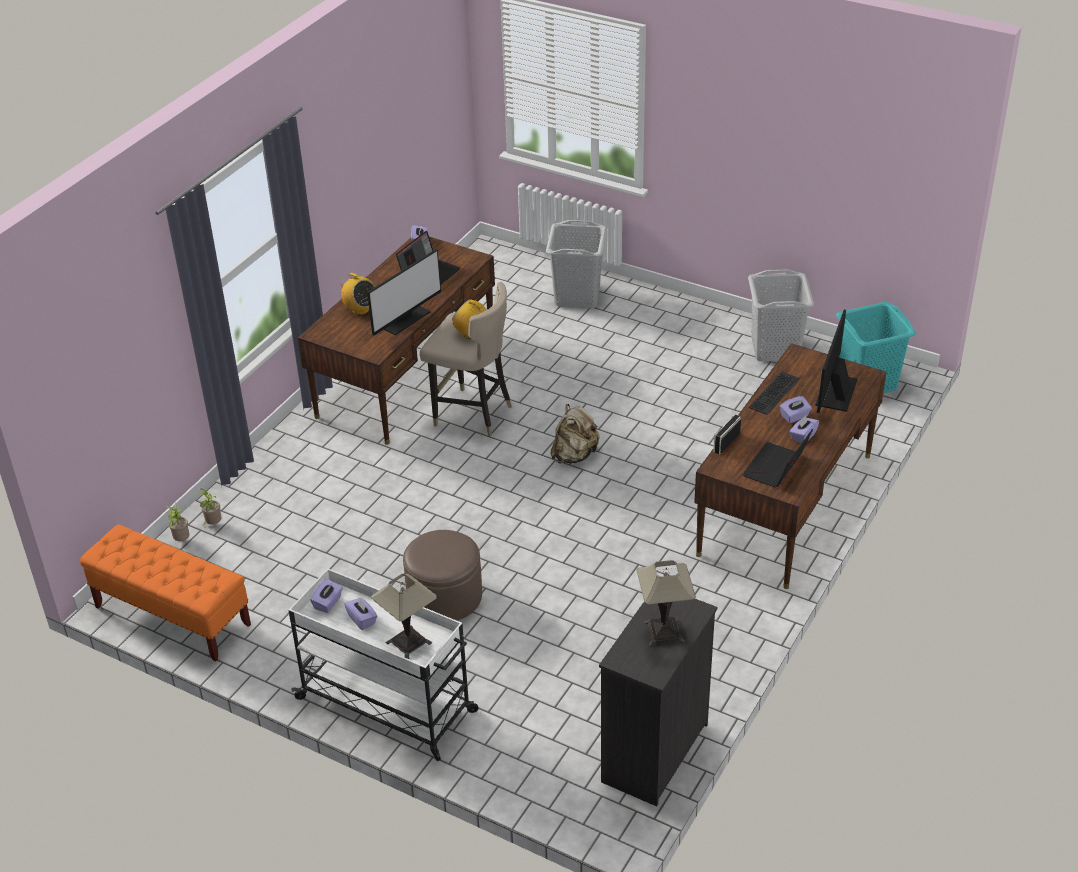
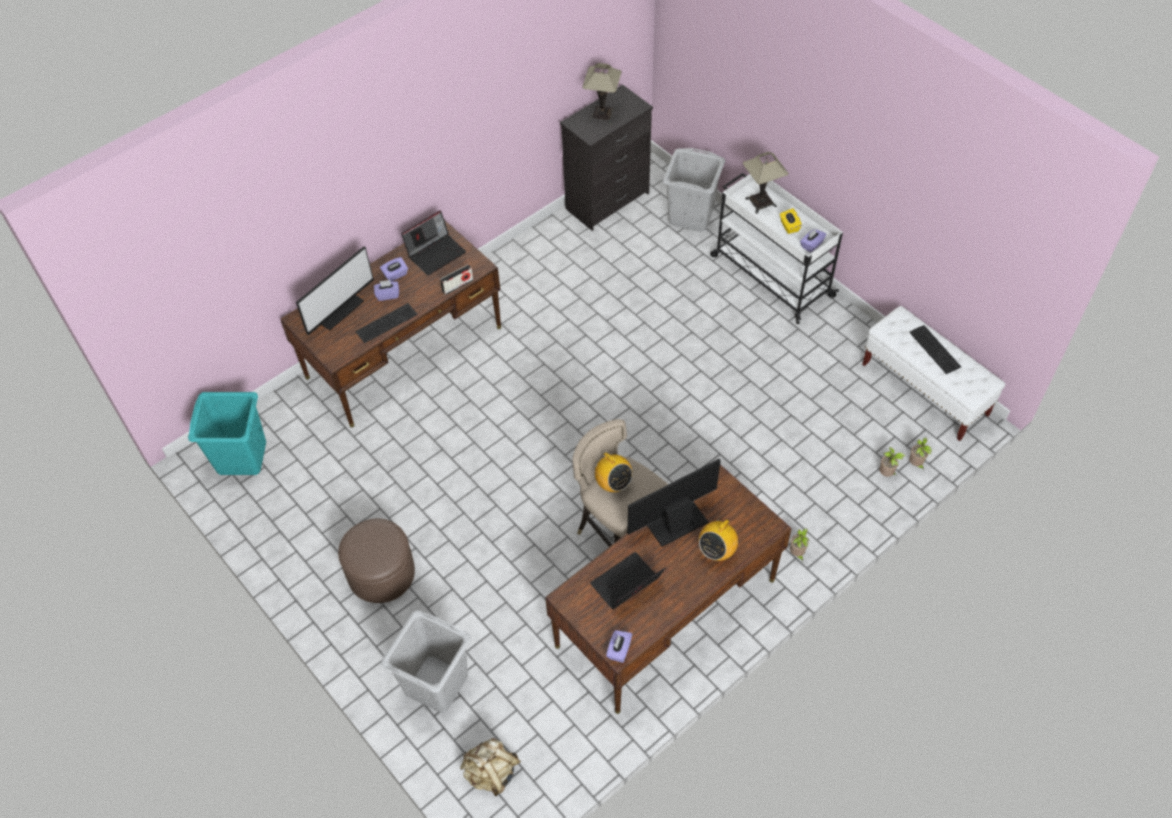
camera: 160 degrees left, 15 degrees up
(161, 569) = (936, 349): none -> keyboard
(172, 616) = (925, 390): orange bench -> white bench
(296, 440) = (797, 554): none -> potted plant
(360, 309) = (717, 550): radio -> radio turned 120 degrees counterclockwise
(362, 619) = (789, 226): purple tissue box -> yellow tissue box
(444, 596) = (705, 347): brown ottoman -> brown ottoman (381, 573)
(574, 455) = (546, 454): beige backpack -> beige backpack (491, 773)
(775, 349) = (289, 528): grey laundry basket -> grey laundry basket (691, 216)

